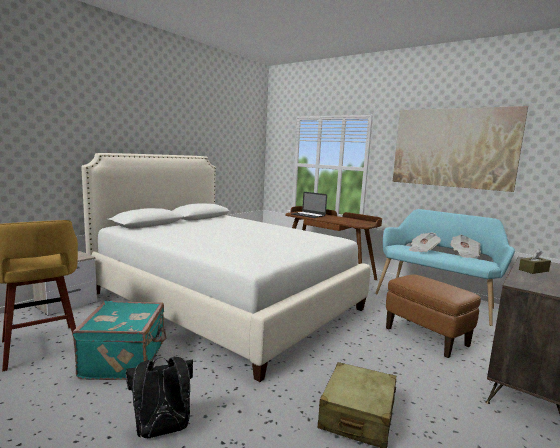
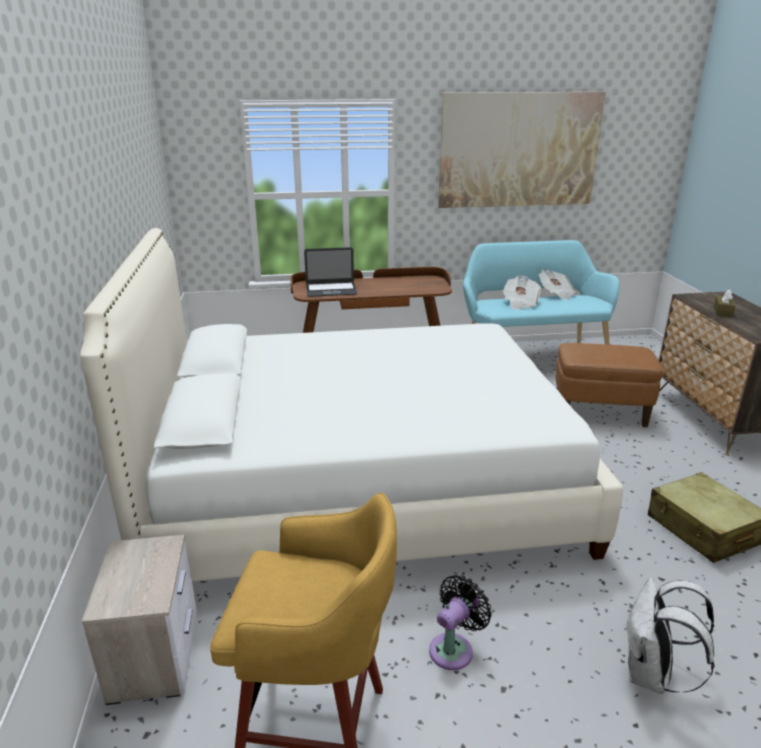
camera: 45 degrees left, 15 degrees up
(125, 360) = (454, 648): turquoise suitcase -> black fan
(162, 431) = (651, 675): black backpack -> white backpack

